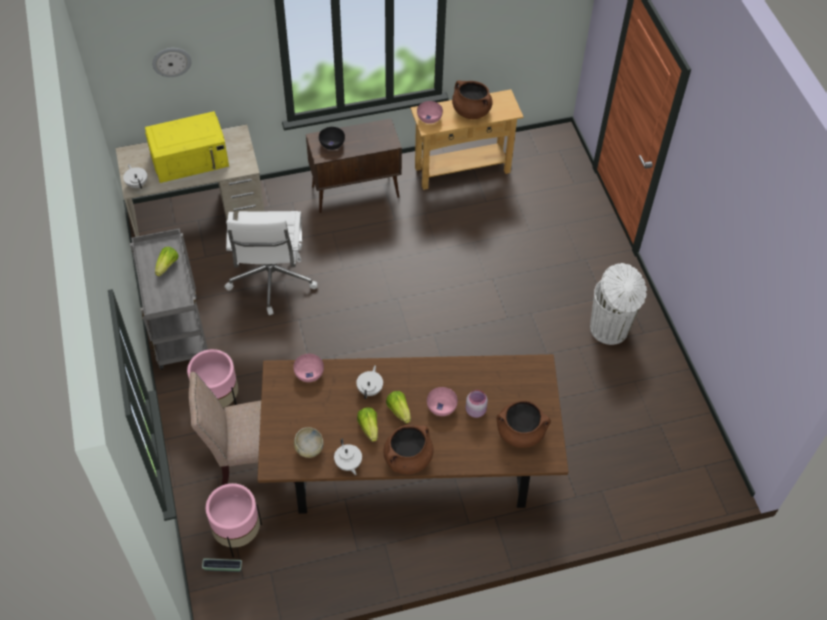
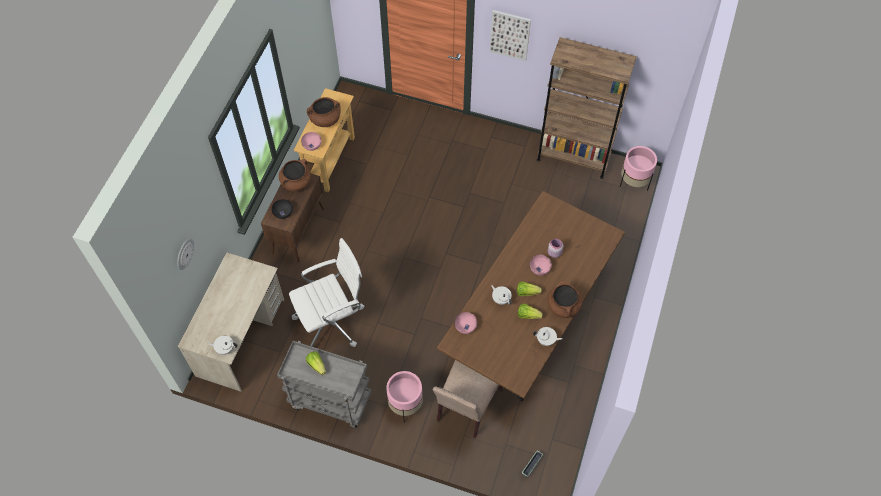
camera: 55 degrees left, 5 degrees up
(190, 158) = (229, 303): yellow microwave -> none
(237, 533) = (513, 444): pink planter -> pink planter (634, 182)
(271, 280) = (332, 321): white office chair -> white office chair turned 60 degrees counterclockwise
(309, 448) = (521, 356): beige bowl -> none
(520, 432) = (584, 239): brown cooking pot -> brown cooking pot (296, 182)
(610, 329) = (510, 160): white trash can -> none
(673, 391) = (573, 158): none -> brown bookcase
(692, 170) = (510, 35): none -> picture

